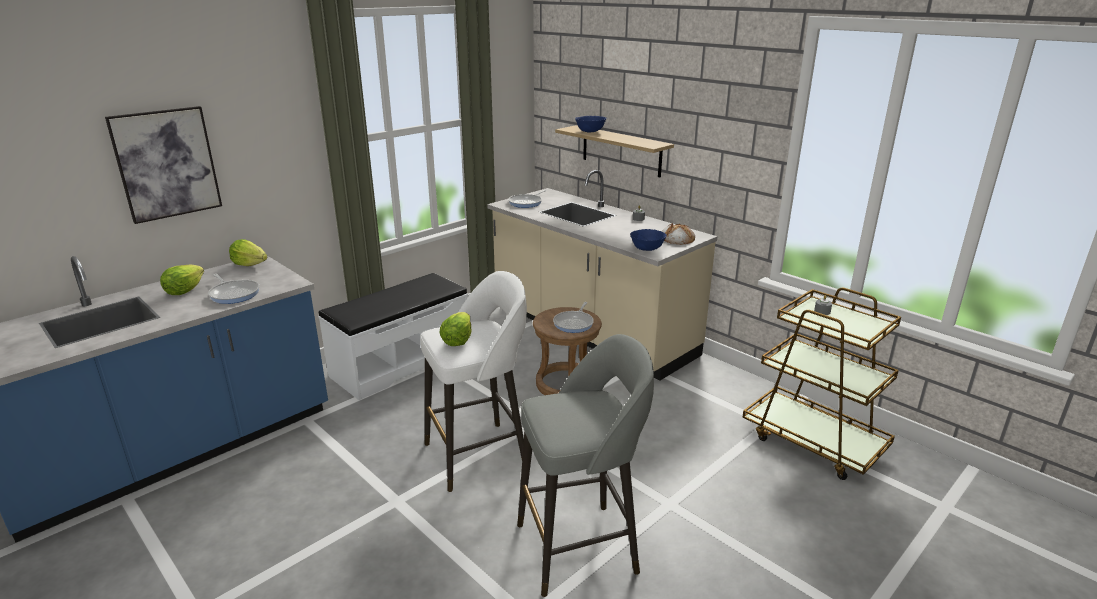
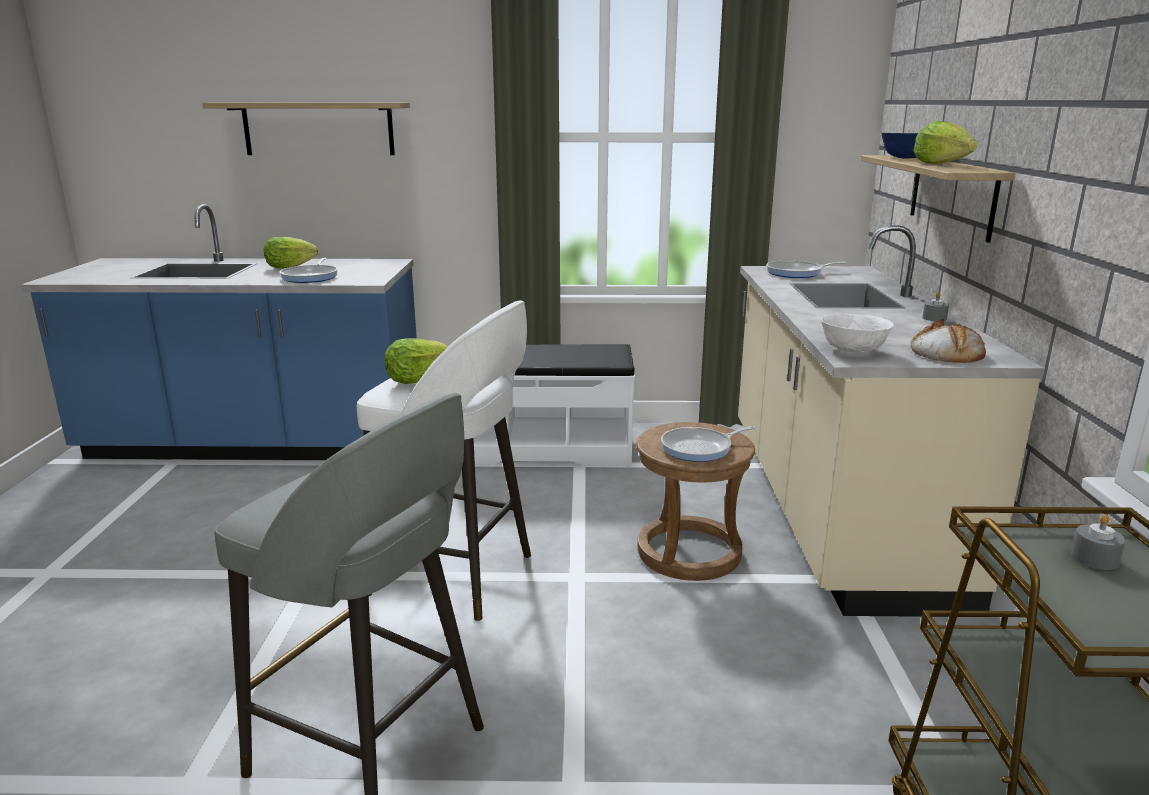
camera: 45 degrees right, 5 degrees down
(166, 164) = (318, 129): picture -> shelf
(250, 264) = (380, 262): lettuce -> lettuce (941, 164)
(647, 249) = (853, 350): blue bowl -> white bowl

